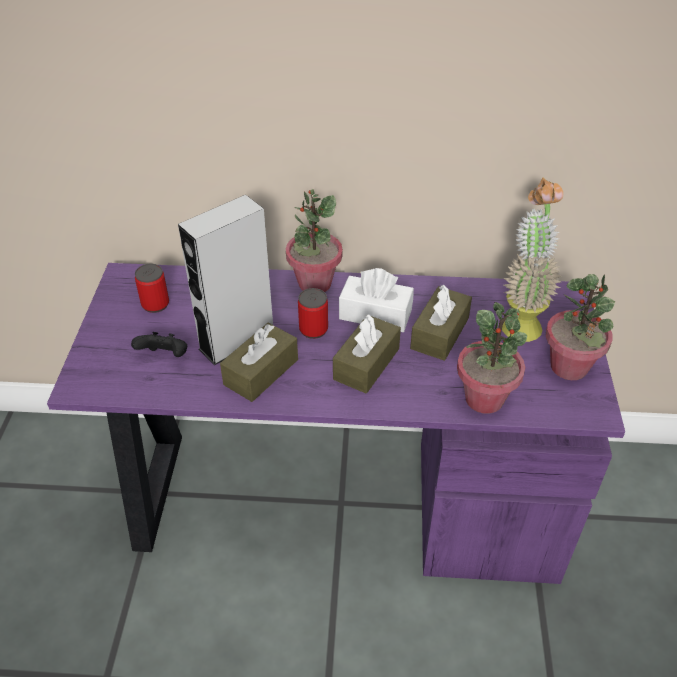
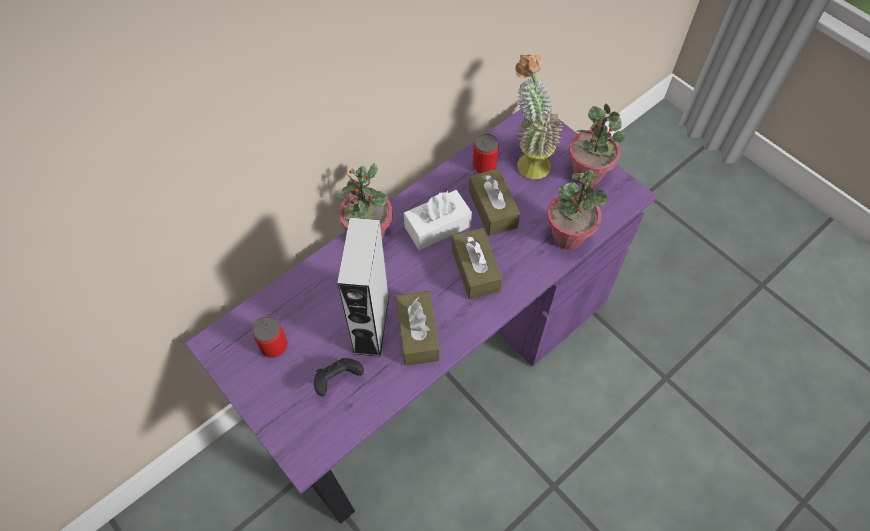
camera: 45 degrees left, 15 degrees up
(313, 329) = (412, 272): can -> can (484, 165)

